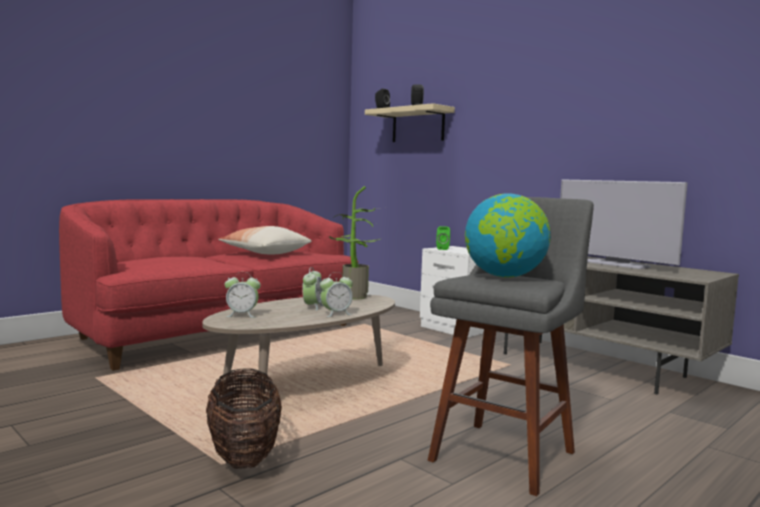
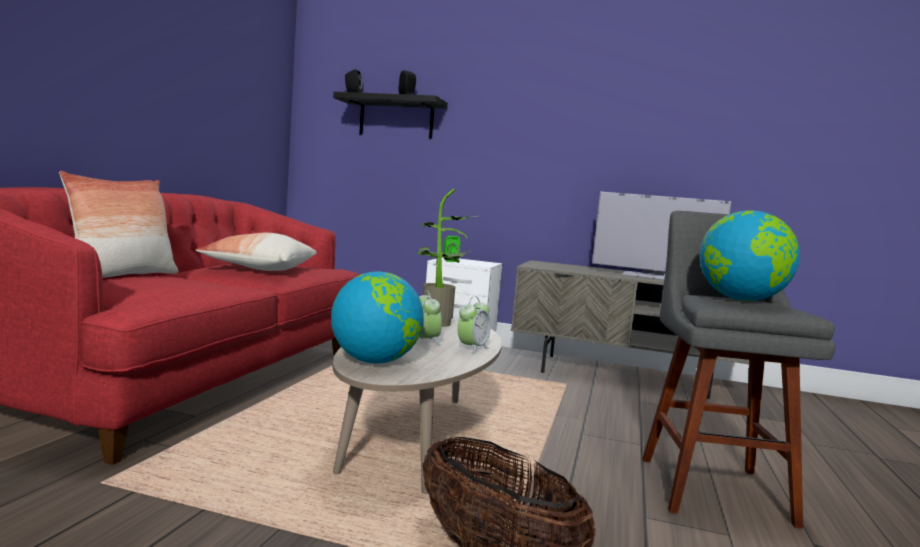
camera: 30 degrees left, 0 degrees up
(165, 256) = (123, 276): none -> pillow
(242, 315) = (375, 361): alarm clock -> globe
(418, 125) = (396, 118): beige shelf -> black shelf

